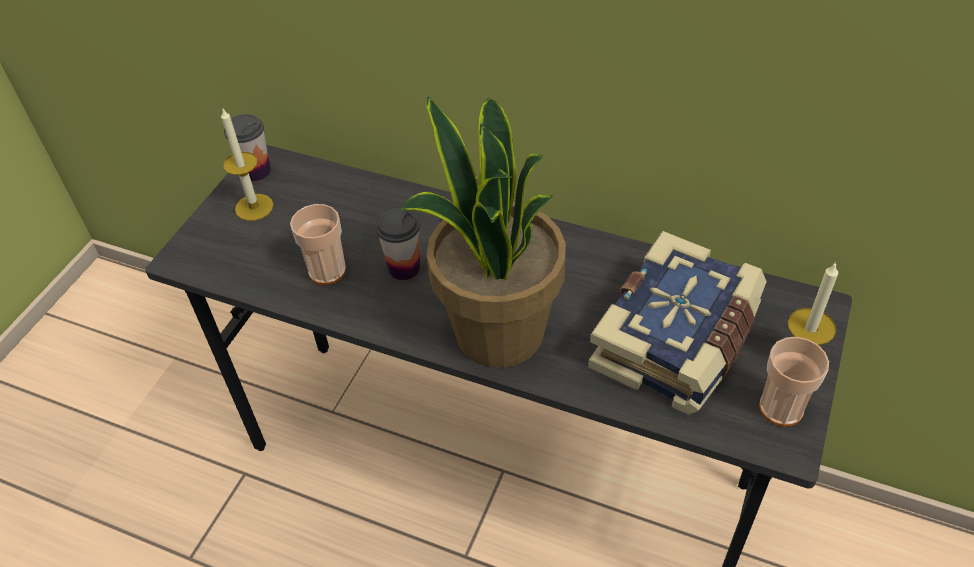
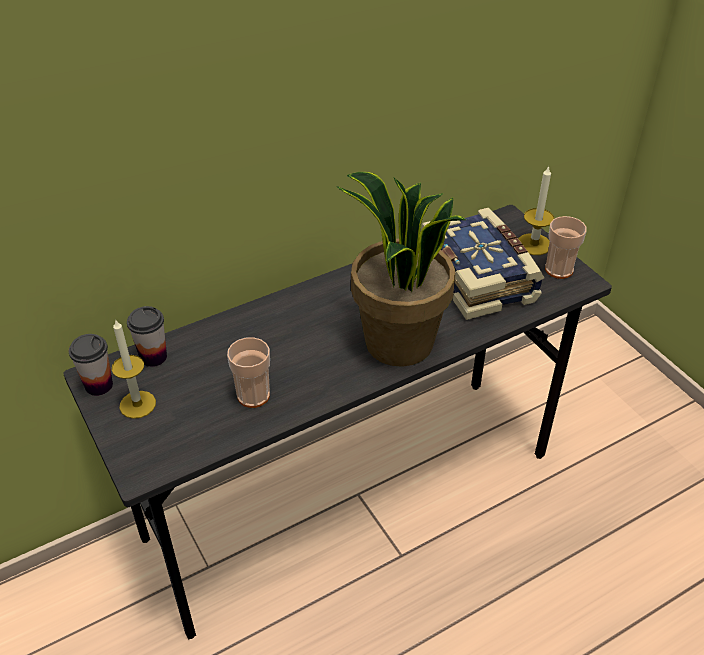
camera: 55 degrees left, 5 degrees down
(404, 268) = (296, 356): cup -> cup (153, 357)

